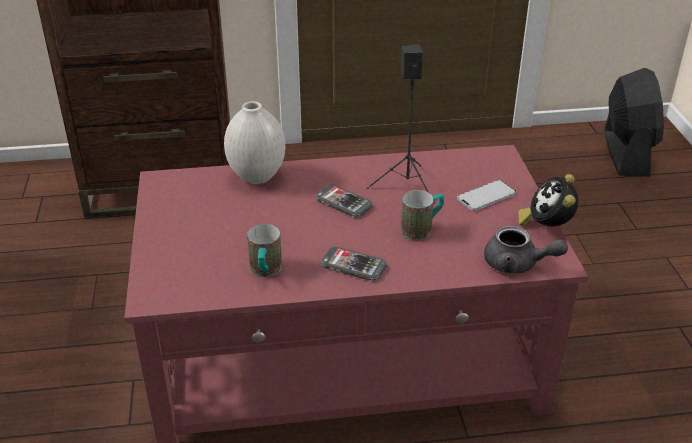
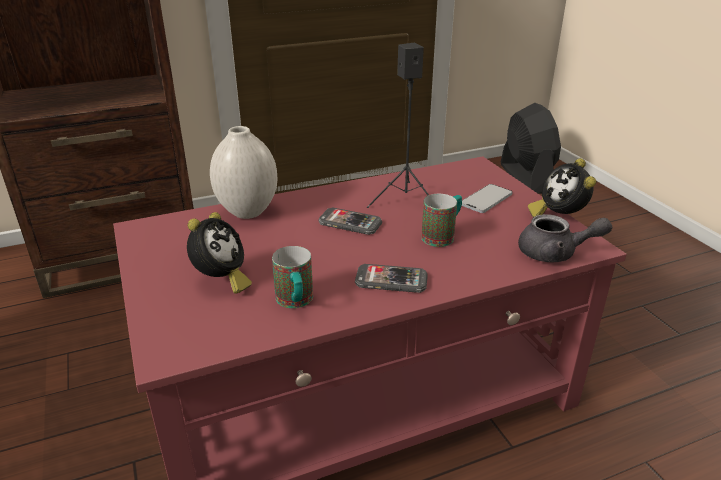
camera: 15 degrees left, 5 degrees down
(212, 242) = (221, 281): none -> alarm clock

